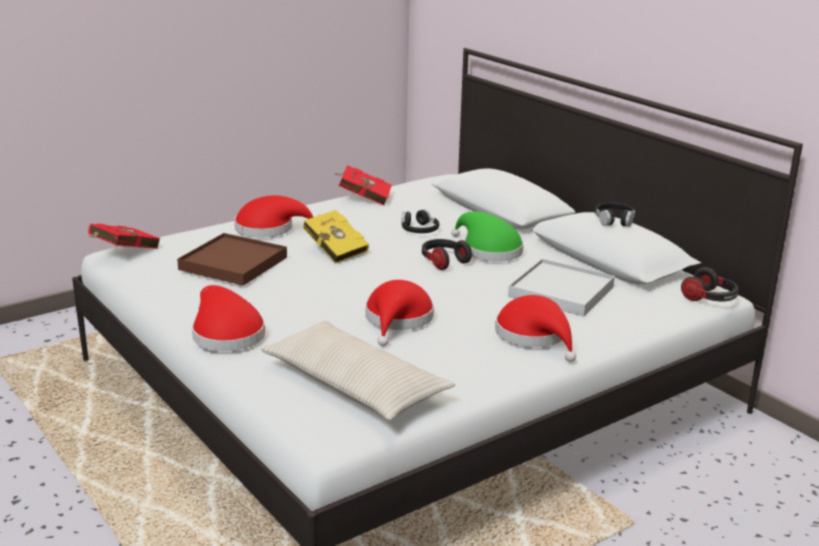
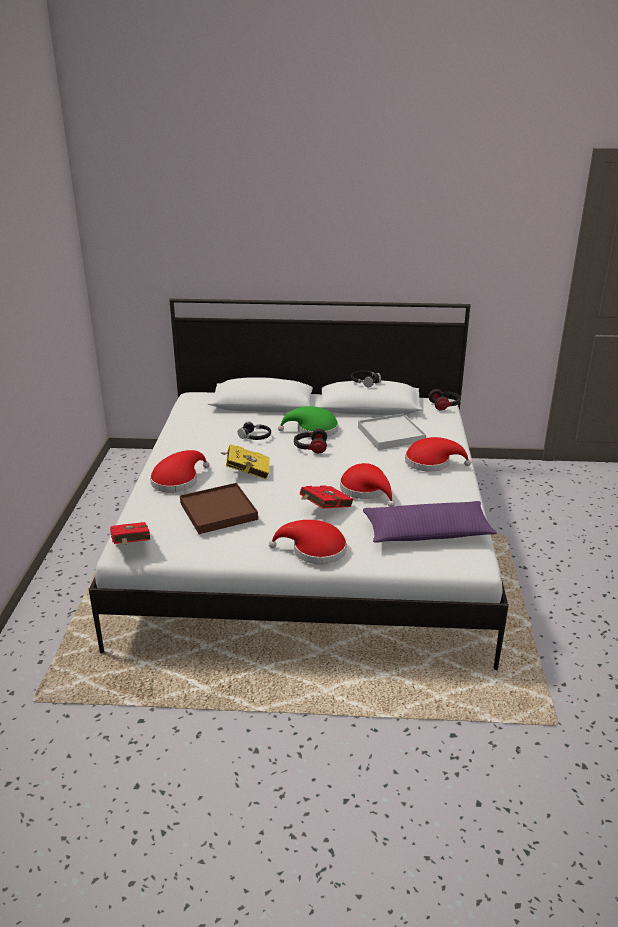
camera: 50 degrees left, 5 degrees up
(355, 386) = (427, 533): beige pillow -> purple pillow
(363, 198) = (178, 433): red book -> red book (324, 509)

